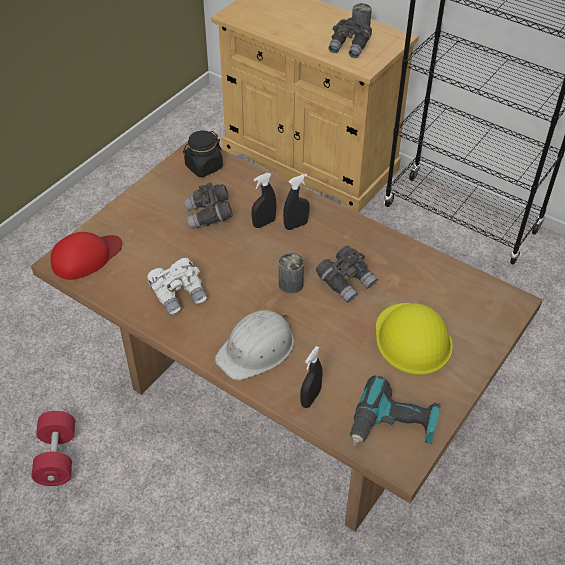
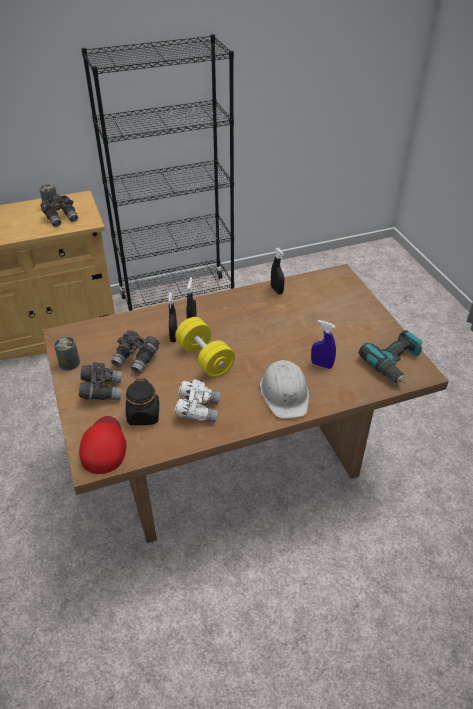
camera: 55 degrees left, 5 degrees down
(57, 457) = (165, 630): red dumbbell -> none
(203, 167) = (83, 339): black jar -> black jar (143, 415)
(253, 262) = (205, 359): none -> yellow dumbbell
(291, 284) = (243, 351): can -> can (69, 363)
(310, 398) = (346, 387): black spray bottle -> black spray bottle (276, 290)
(328, 359) = (321, 365): none -> blue spray bottle
(346, 282) = (264, 326): grey binoculars -> grey binoculars (102, 390)
(413, 338) = (334, 323): yellow hard hat -> none

